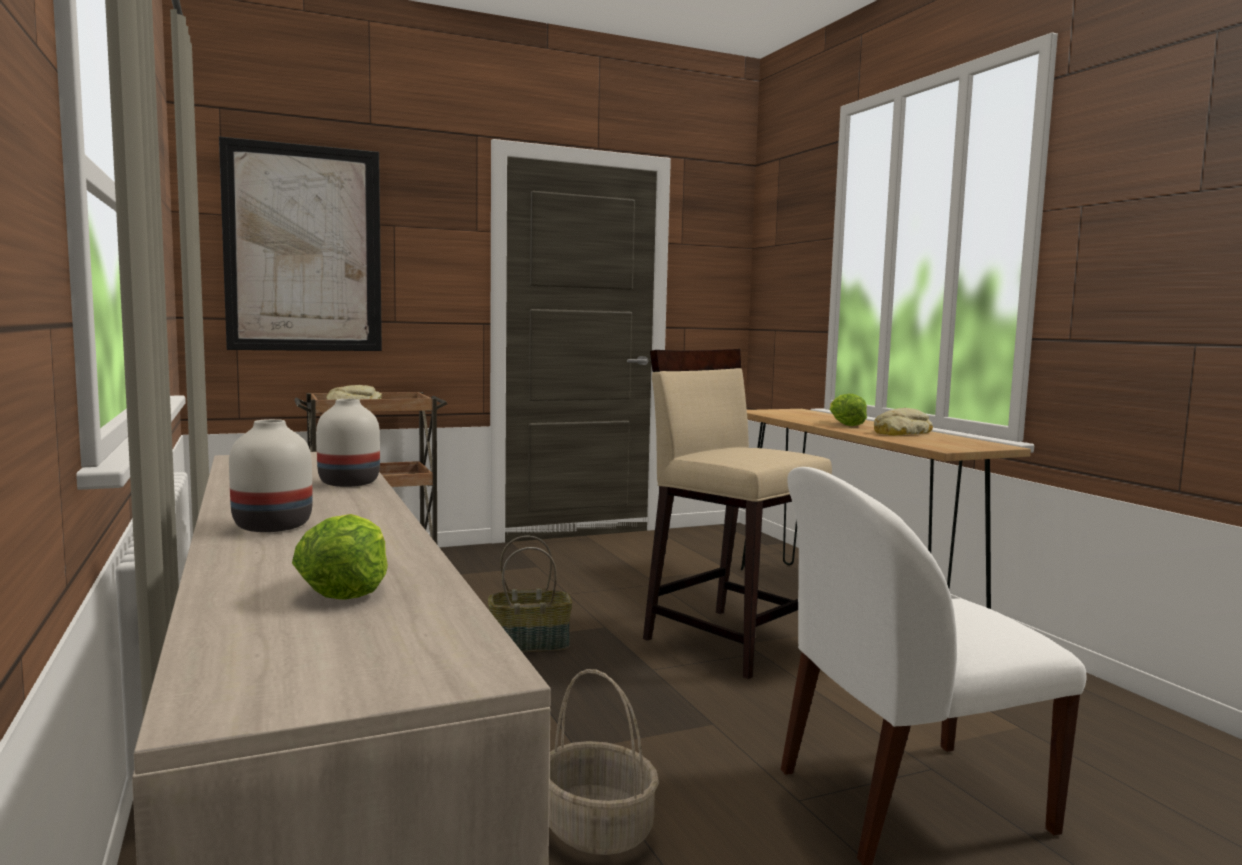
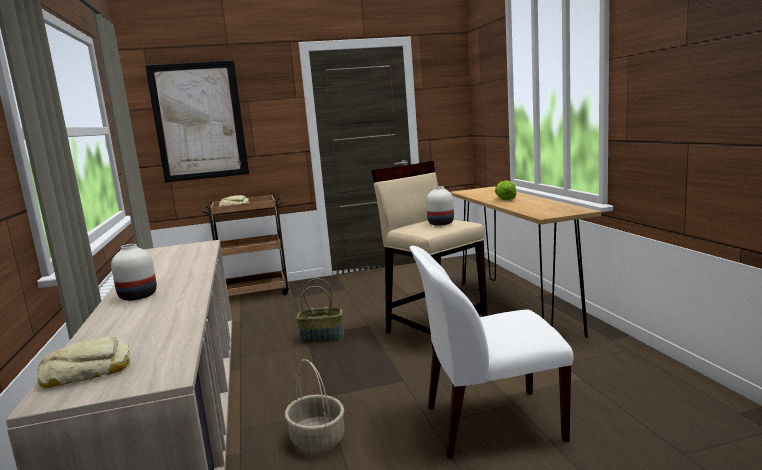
camera: 10 degrees right, 5 degrees up
(346, 588) = (144, 333): lettuce -> none
(348, 482) = (194, 264): white vase -> white vase (440, 223)
(900, 432) = (532, 203): bread -> bread (87, 372)

